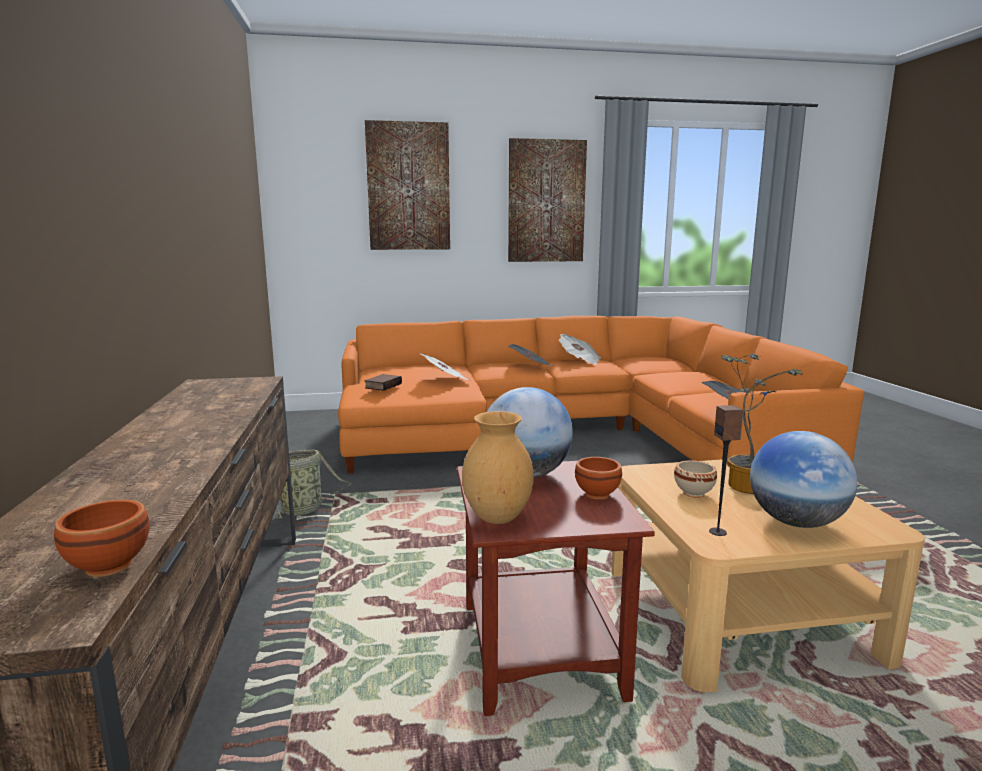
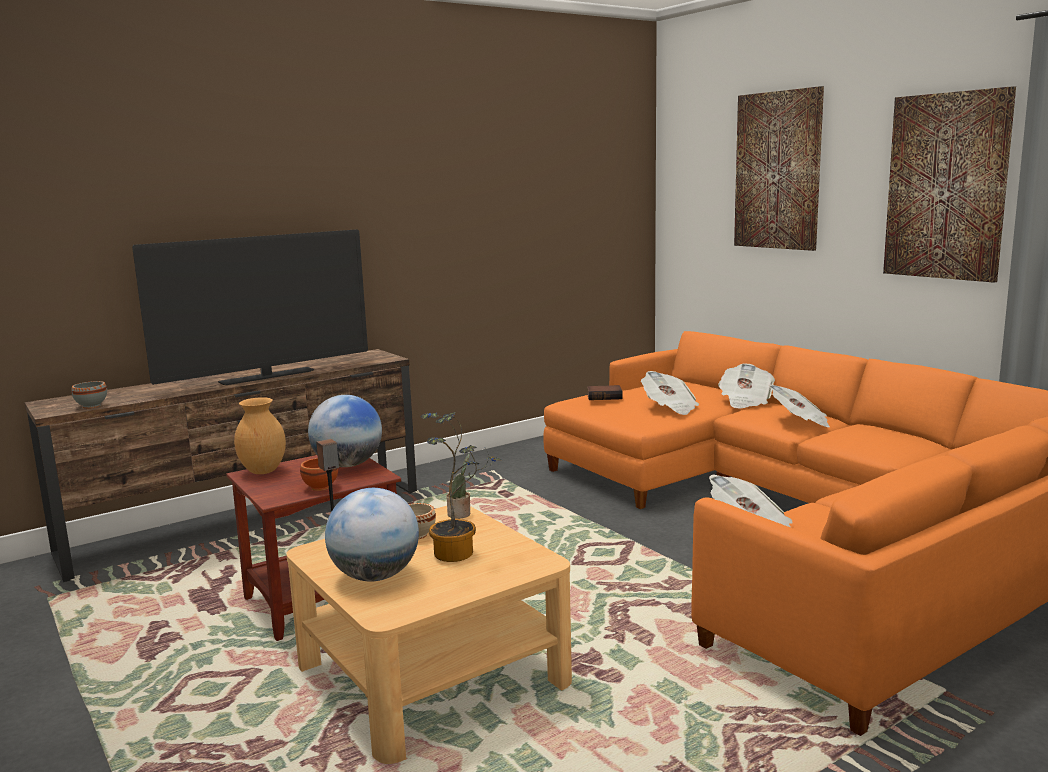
camera: 65 degrees right, 0 degrees up
(109, 567) = (90, 406): brown bowl -> grey bowl
(210, 430) = (267, 377): none -> television
(304, 509) = (466, 479): basket -> none
(580, 361) = (879, 432): newspaper -> newspaper (745, 401)
(648, 471) = (460, 514): none -> potted plant

